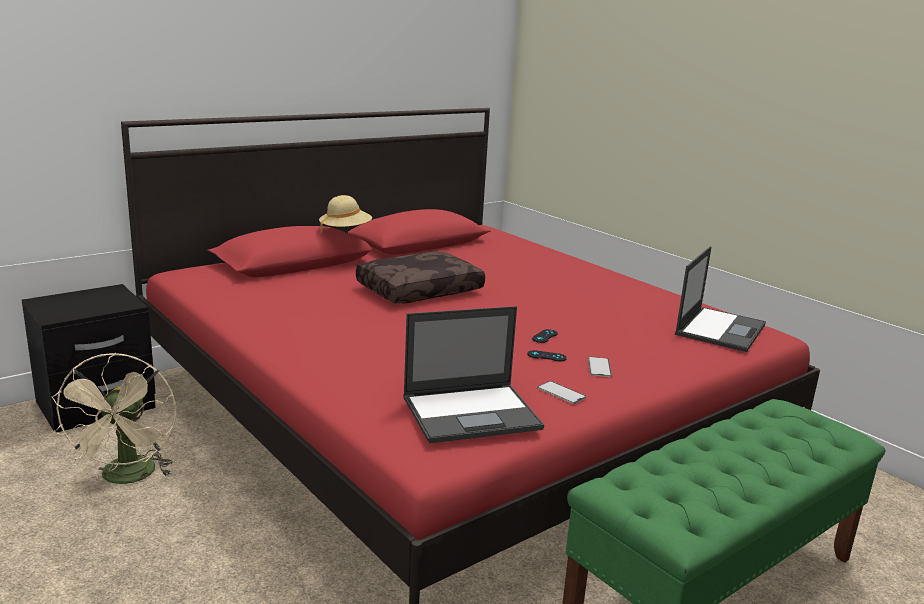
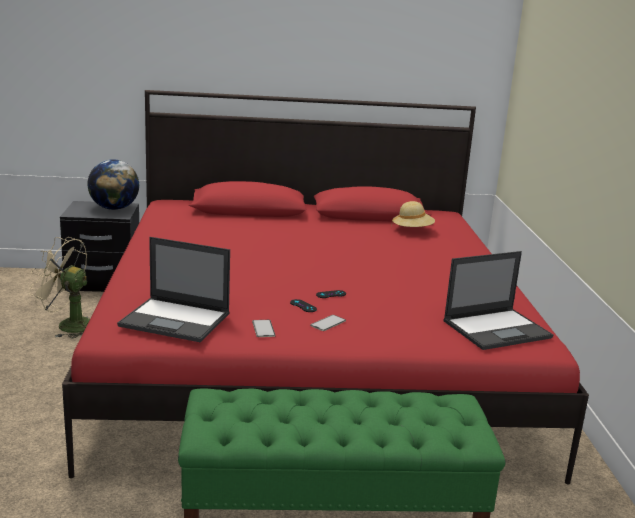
camera: 35 degrees right, 0 degrees up
(102, 297) = (114, 208): none -> globe
(127, 478) = (68, 325): beige fan -> beige fan turned 75 degrees clockwise
(345, 231) = (286, 191): beige hat -> beige hat (412, 230)
(419, 290) = (301, 244): brown pillow -> none

